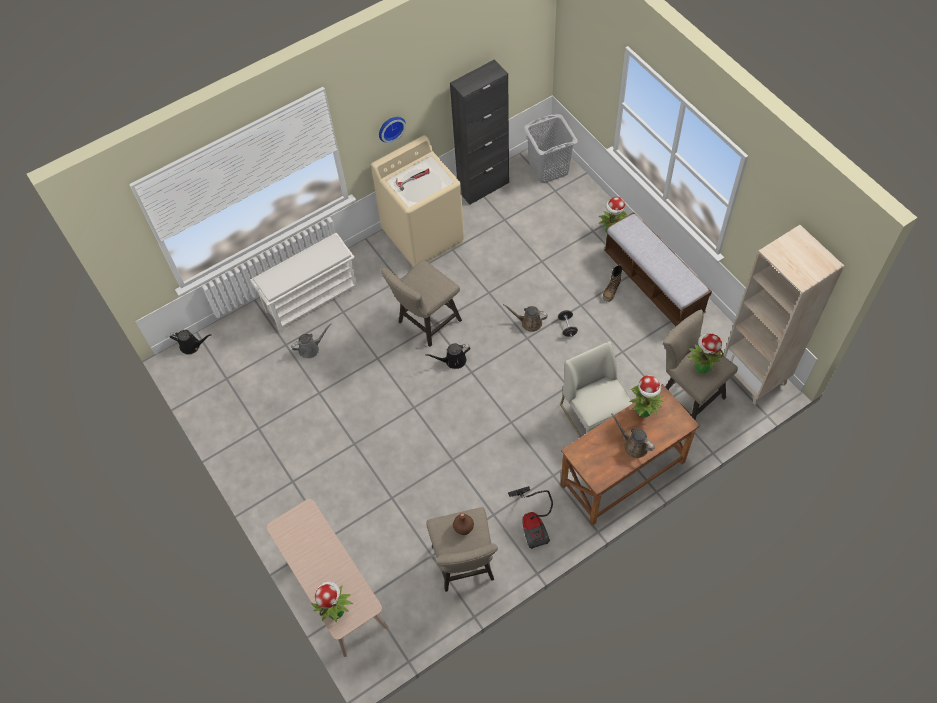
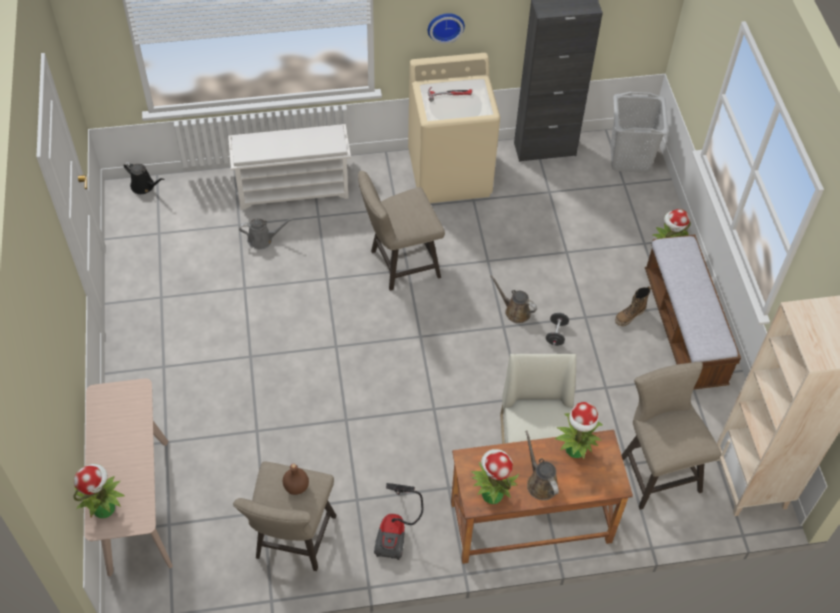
camera: 20 degrees right, 5 degrees down
(453, 361) = (407, 316): black watering can -> none
(701, 366) = (675, 432): potted plant -> potted plant (491, 493)

